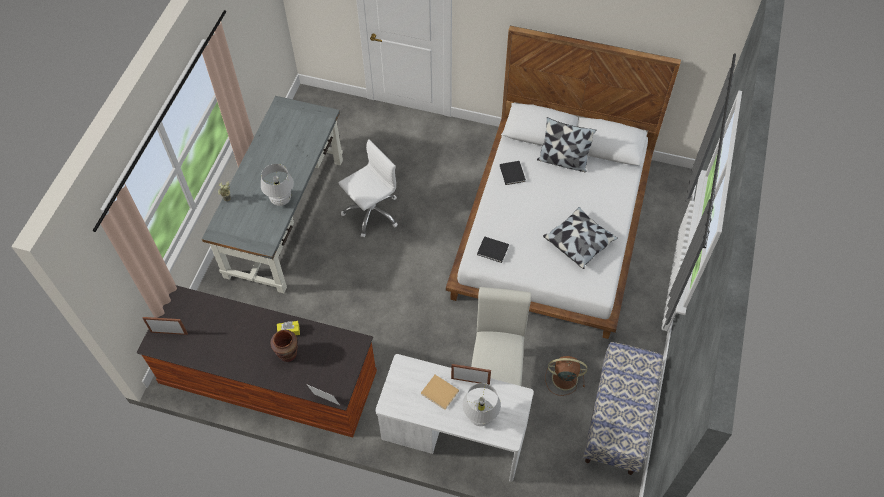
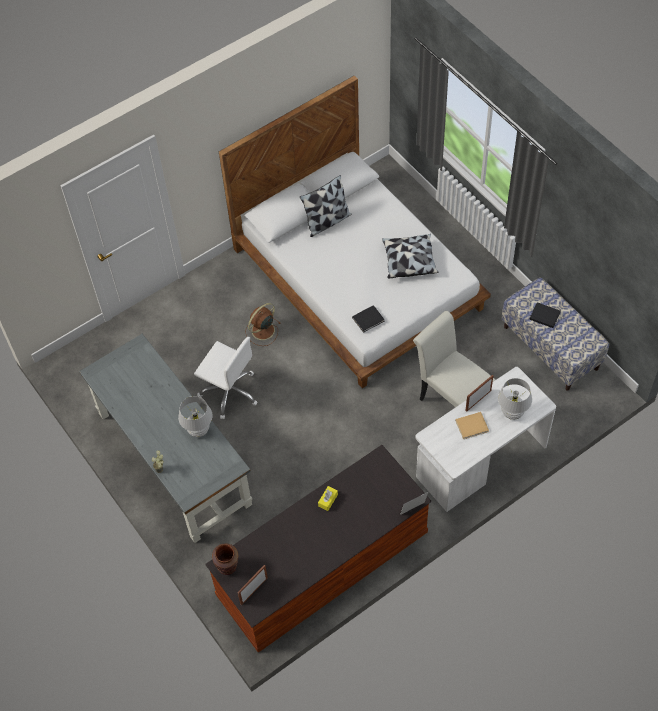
camera: 50 degrees left, 0 degrees up
(288, 354) = (348, 513): brown vase -> brown vase (227, 567)
(371, 212) = (229, 392): white office chair -> white office chair turned 120 degrees clockwise
(512, 173) = (307, 261): black book -> black book (544, 315)
(563, 378) = (491, 359): brown fan -> brown fan (262, 331)

